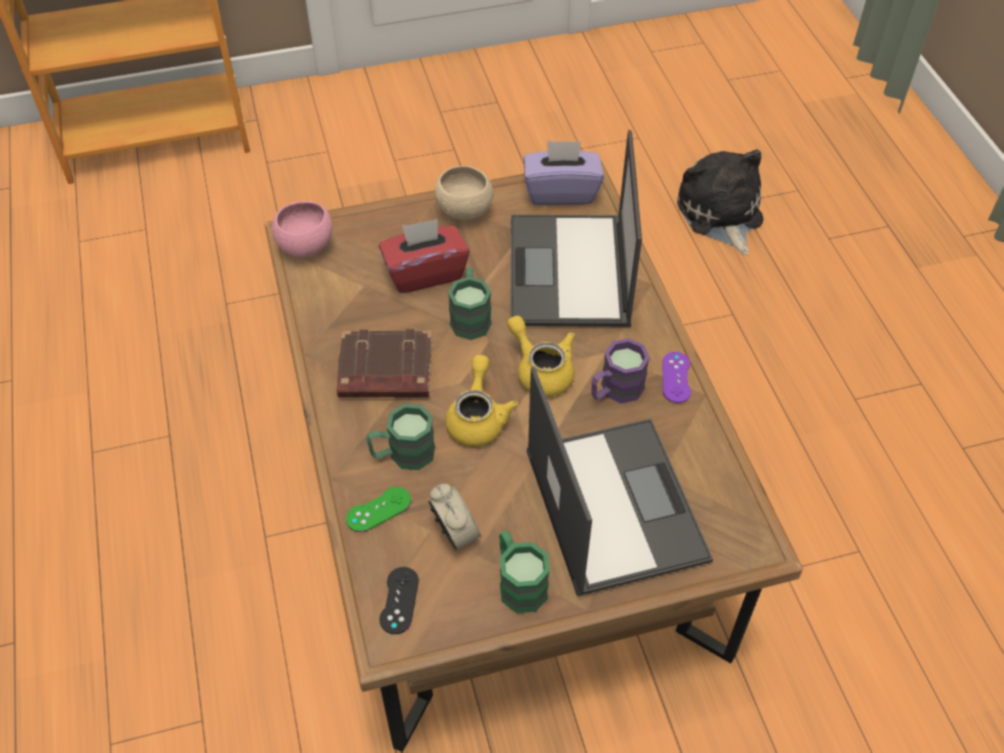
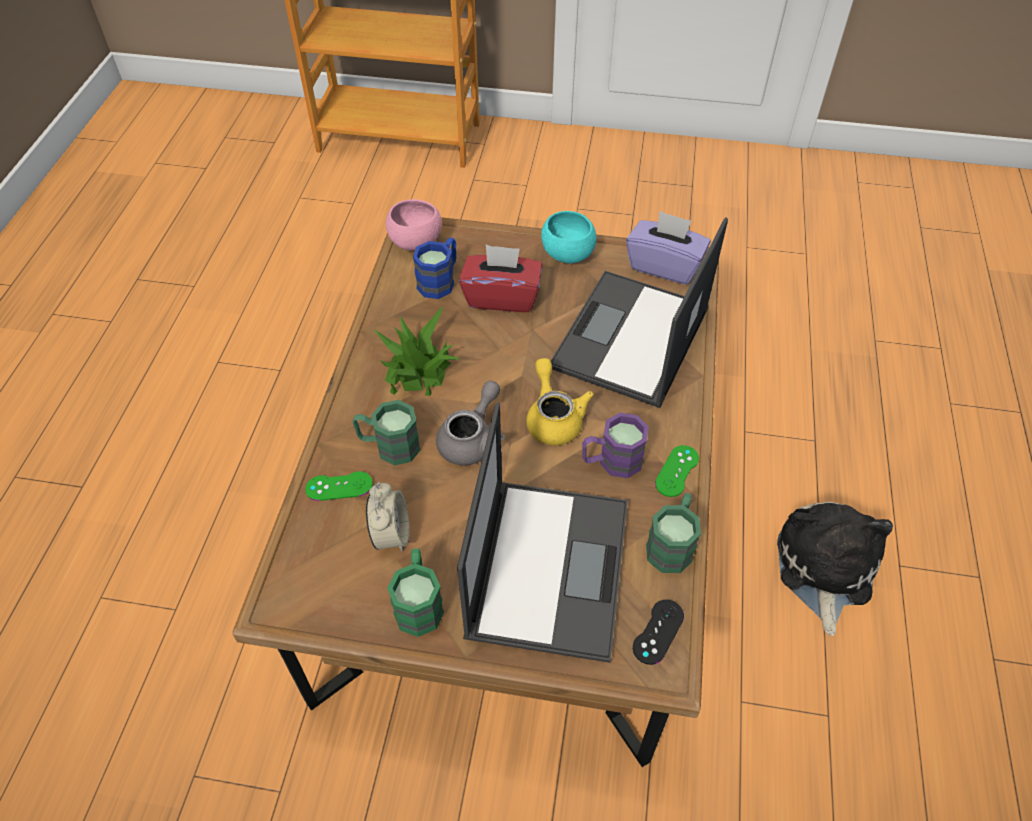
camera: 25 degrees right, 0 degrees up
(354, 277) = (440, 280): none -> blue mug
(384, 372) = (417, 369): brown book -> potted plant
(399, 600) = (308, 574): black game controller -> black game controller (658, 631)
(465, 210) = (567, 254): beige bowl -> turquoise bowl
(470, 316) = (518, 348): green mug -> green mug (672, 544)
(478, 418) = (472, 439): yellow teapot -> grey teapot
(676, 377) = (677, 471): purple game controller -> green game controller
(720, 214) = (850, 346): plush toy -> plush toy (823, 569)

